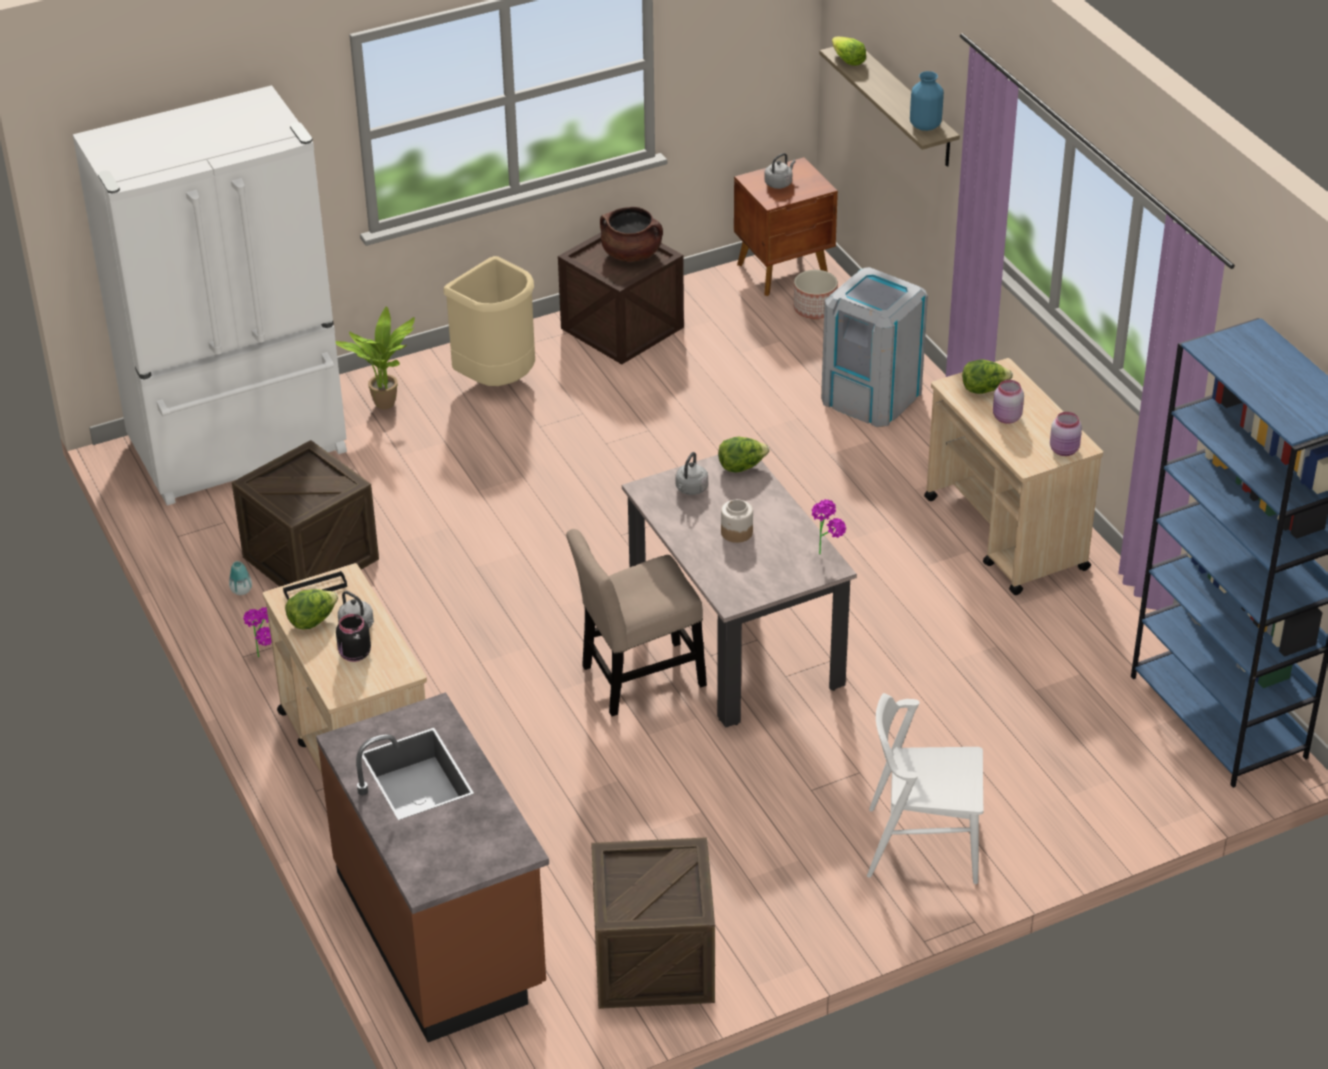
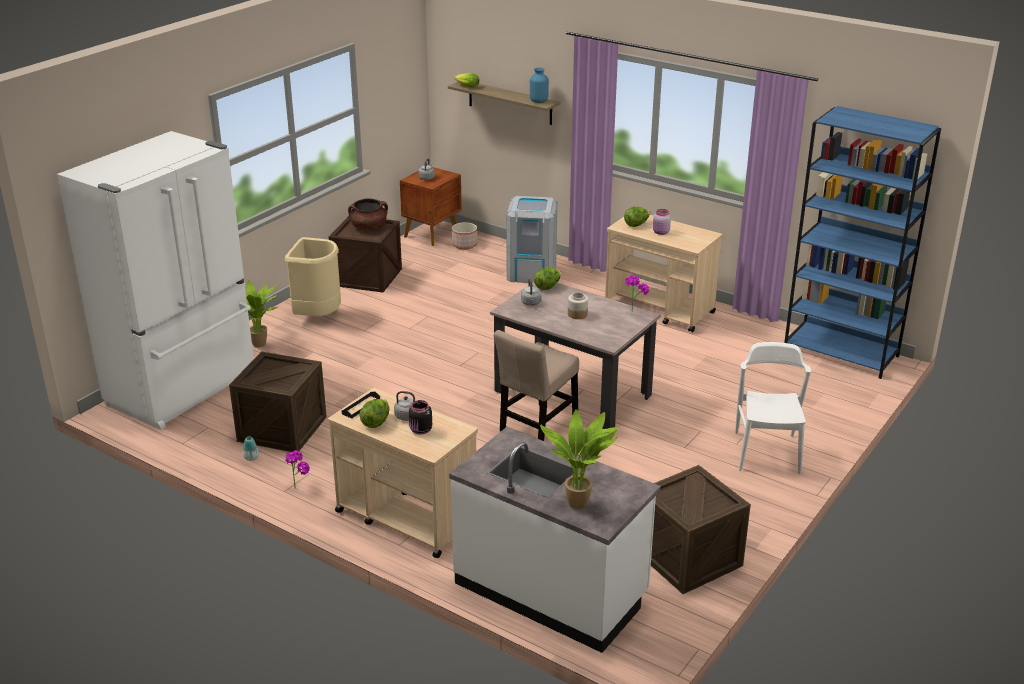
camera: 30 degrees left, 10 degrees down
(427, 841) = (579, 502): none -> potted plant
(442, 932) = (551, 590): brown counter -> white counter
(922, 845) = (767, 452): white chair -> white chair turned 120 degrees clockwise
(1065, 450) = (704, 237): pink jar -> none

